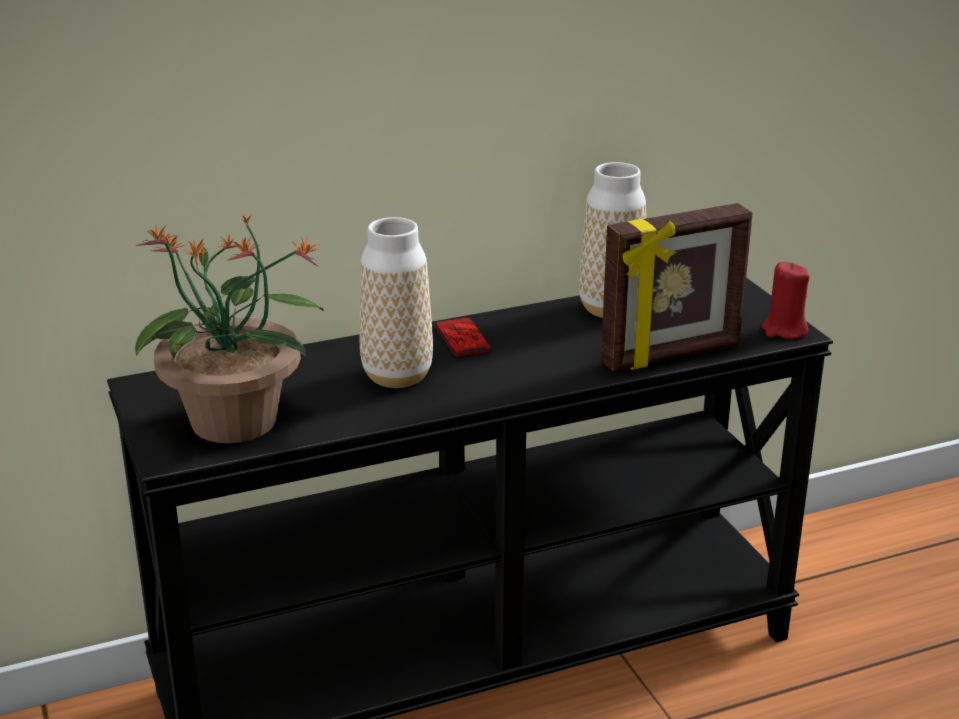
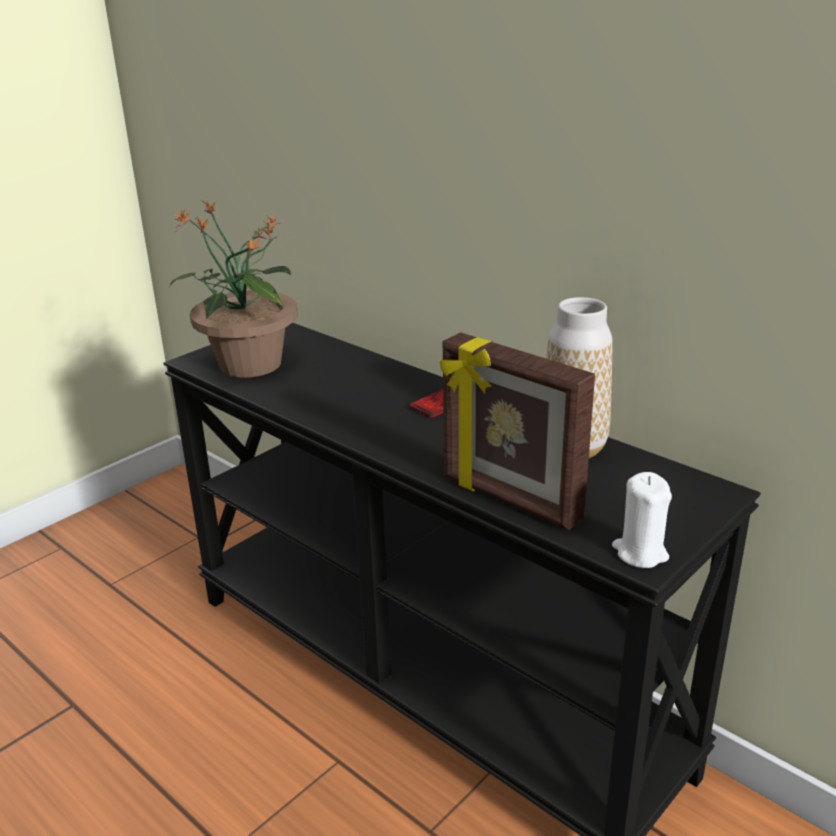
camera: 65 degrees right, 0 degrees up
(397, 376) = (358, 395): vase -> none
(784, 330) = (640, 552): red candle -> white candle

